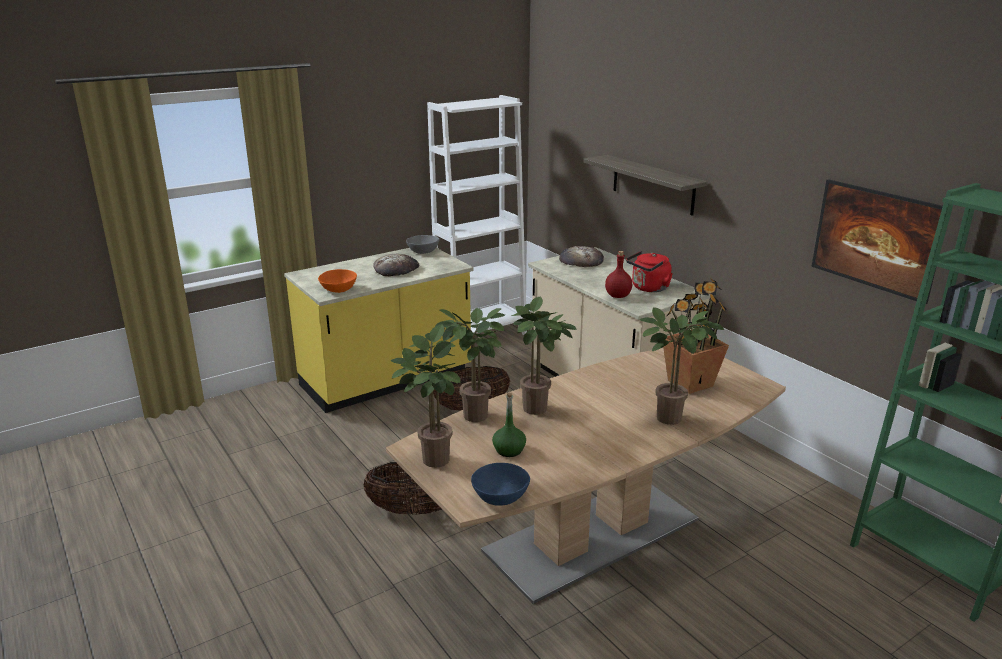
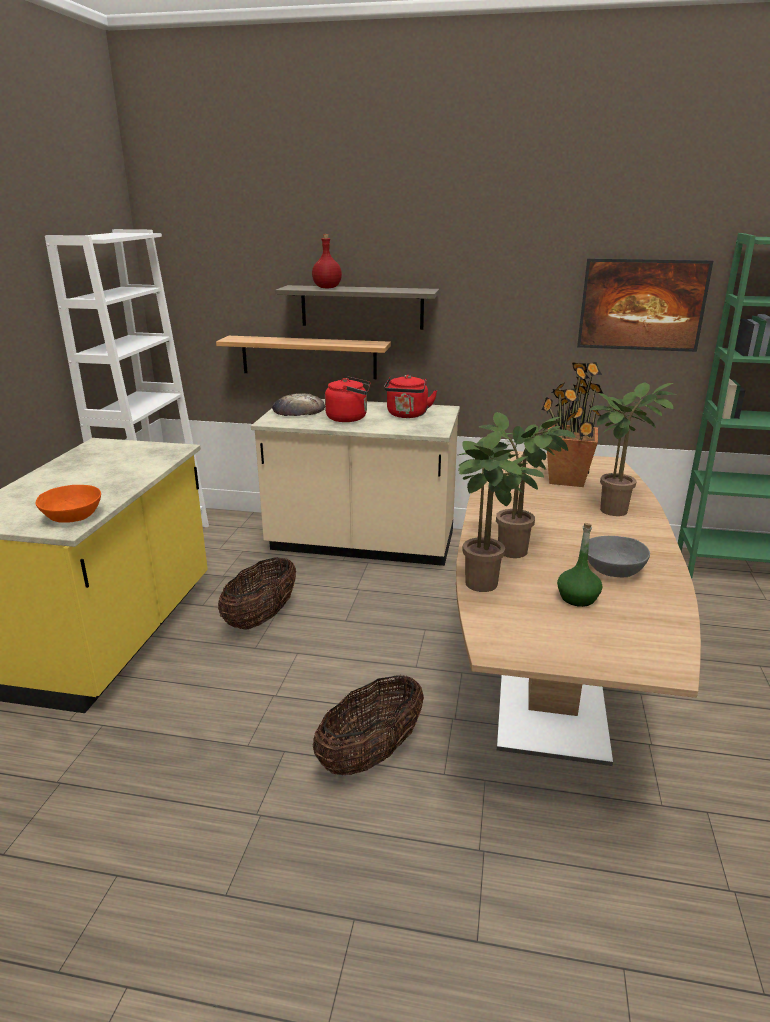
camera: 45 degrees left, 0 degrees up
(396, 269) = (107, 472): bread -> none
(423, 251) = (102, 446): grey bowl -> grey bowl (613, 570)
(432, 458) = (537, 646): potted plant -> none
(500, 496) = (667, 643): blue bowl -> none
(601, 277) = (349, 418): none -> red kettle
(615, 218) = (308, 357): none -> shelf
(618, 296) = (398, 428): red bottle -> red bottle (327, 288)

